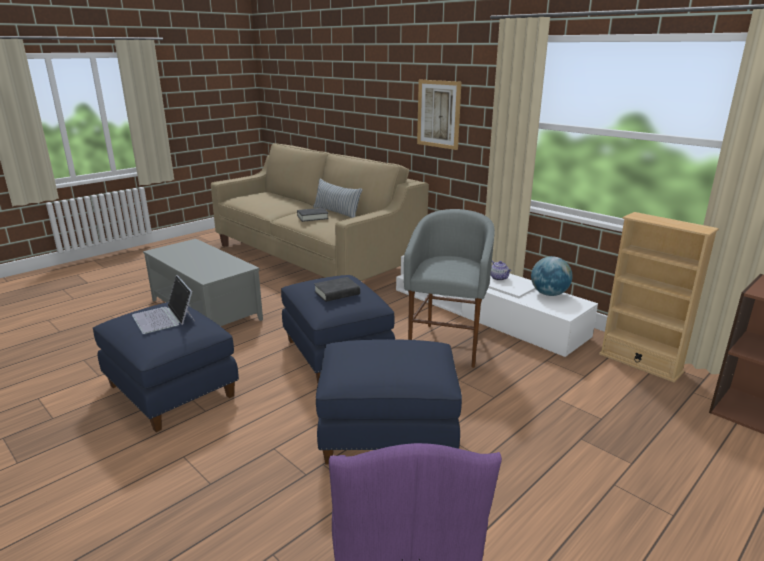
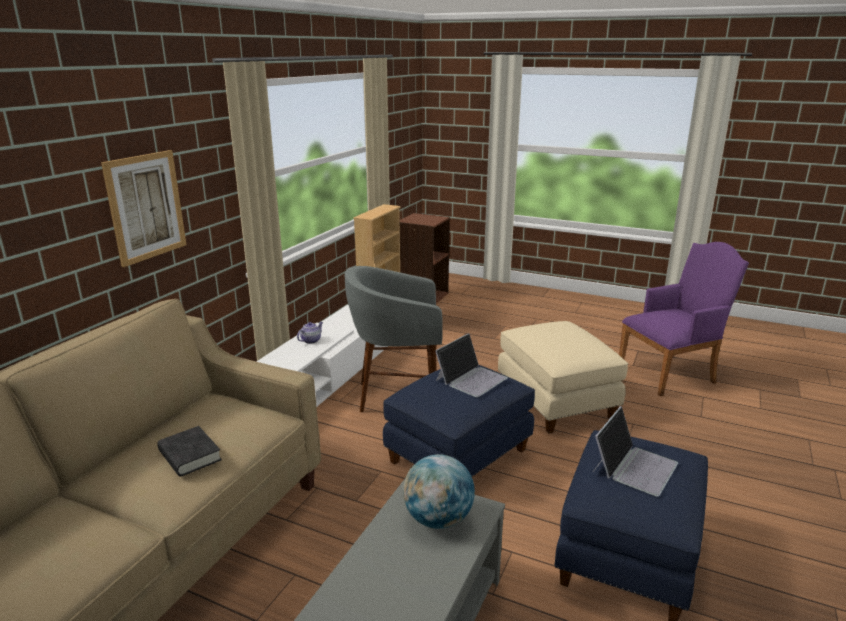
camera: 110 degrees left, 0 degrees up
(336, 212) = (148, 440): pillow -> none
(337, 293) = (471, 378): black book -> laptop
(388, 432) = (554, 401): blue ottoman -> beige ottoman
(549, 294) = (337, 321): globe -> globe (438, 519)

